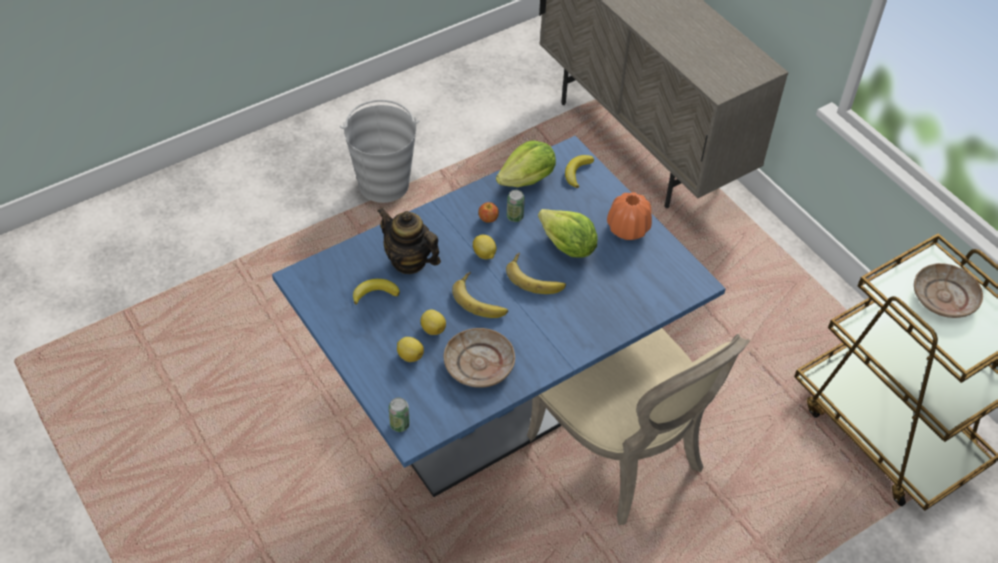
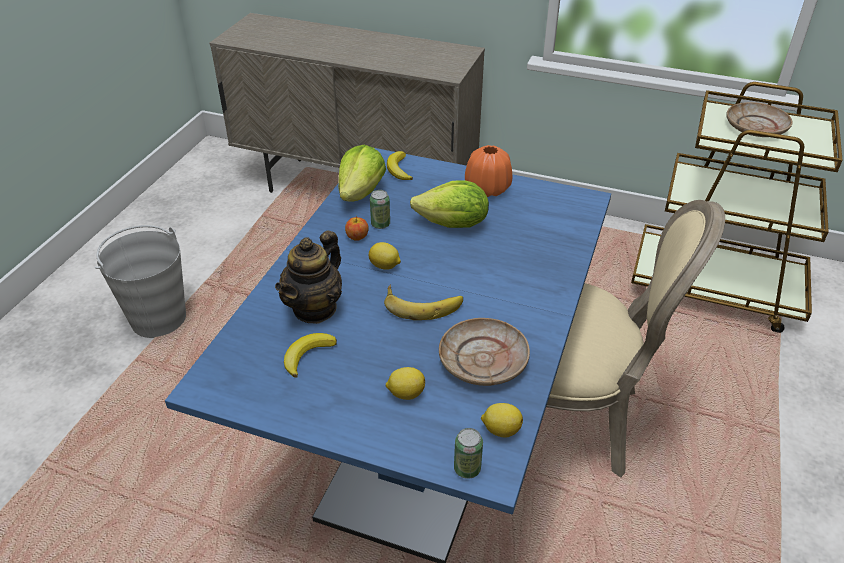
camera: 35 degrees left, 10 degrees down
(409, 261) = (315, 308): teapot -> teapot turned 60 degrees counterclockwise
(433, 328) = (403, 355): lemon -> lemon (500, 429)
(536, 277) = (453, 260): banana -> none

